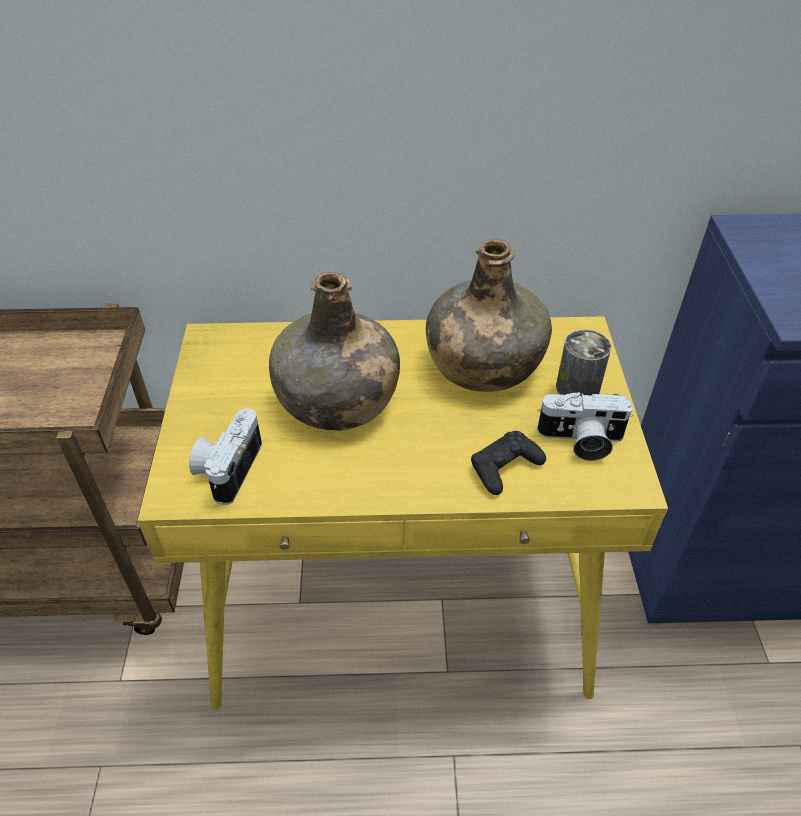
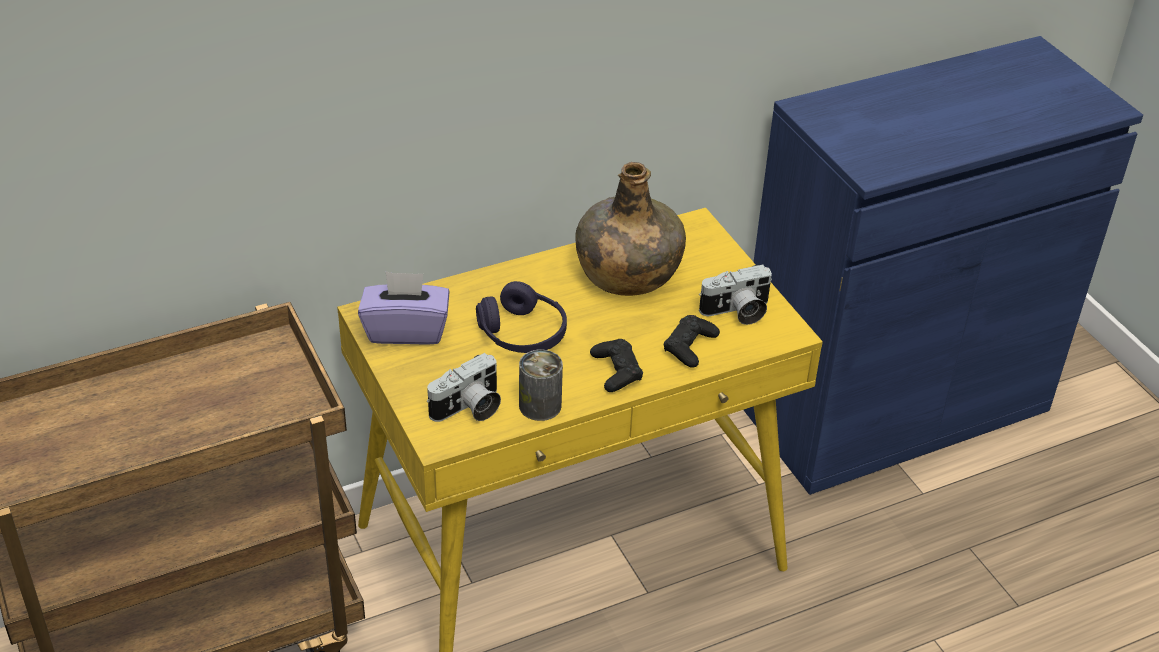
camera: 25 degrees left, 5 degrees down
(227, 468) = (469, 409): camera -> camera turned 120 degrees counterclockwise
(229, 364) = (406, 330): none -> purple tissue box
(337, 400) = (522, 333): green bottle -> purple headphones
(407, 472) = (616, 371): none -> black game controller
(577, 388) = (714, 272): can -> can (540, 405)

